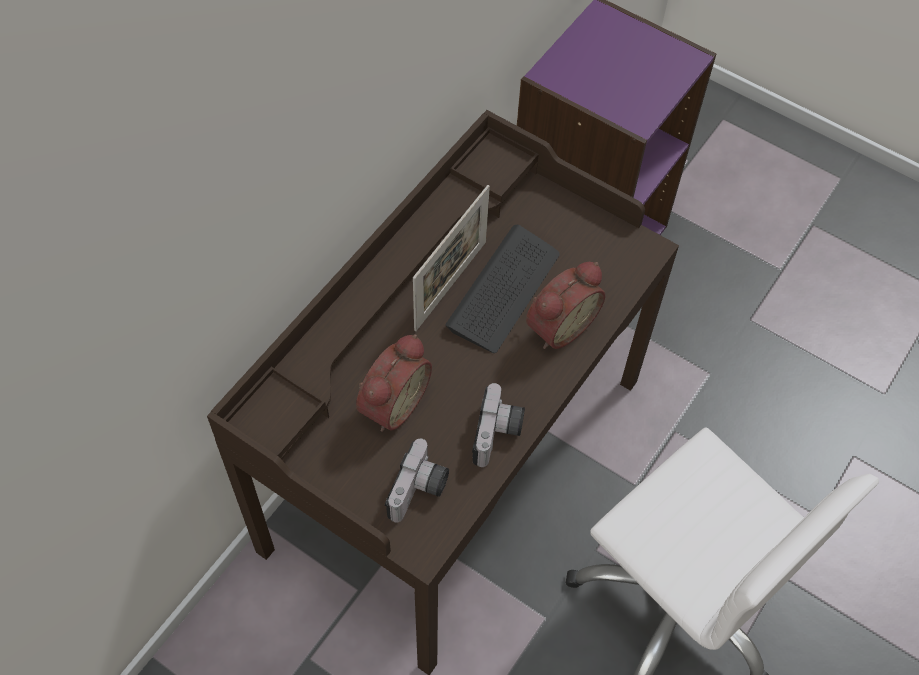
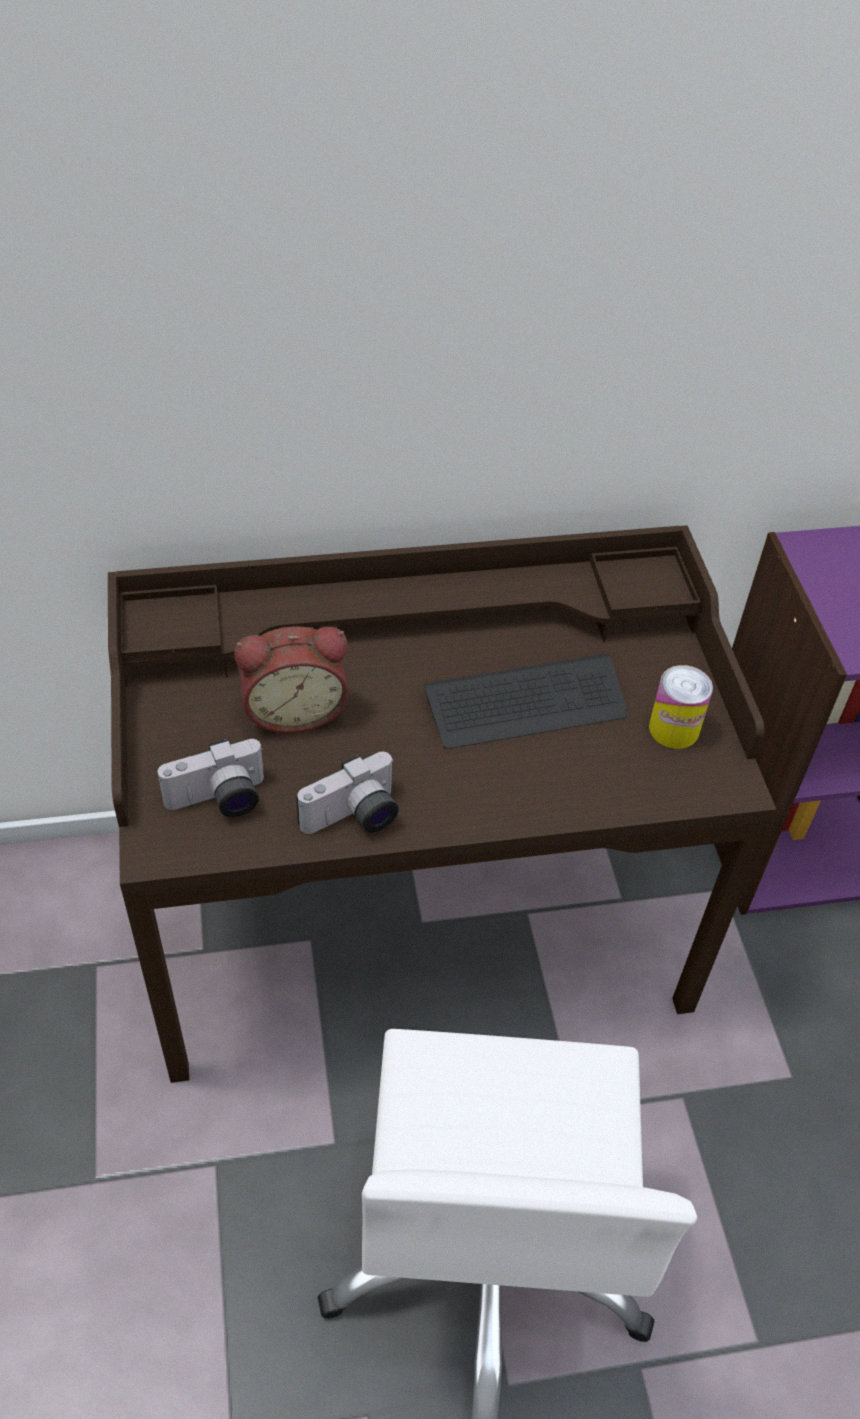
camera: 45 degrees right, 10 degrees down
(450, 285) = (479, 661): picture frame -> none
(558, 325) = (542, 776): alarm clock -> none
(588, 241) = (674, 729): none -> can

